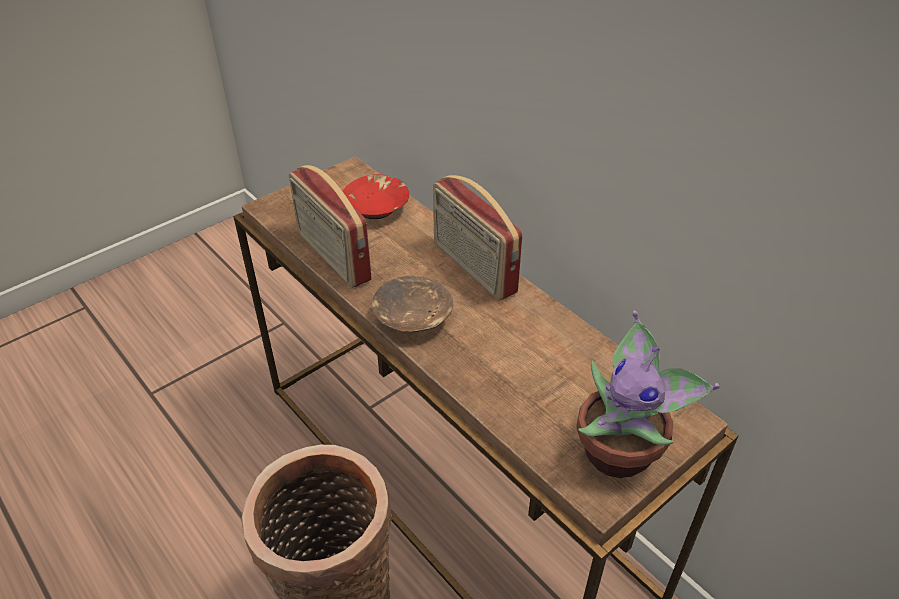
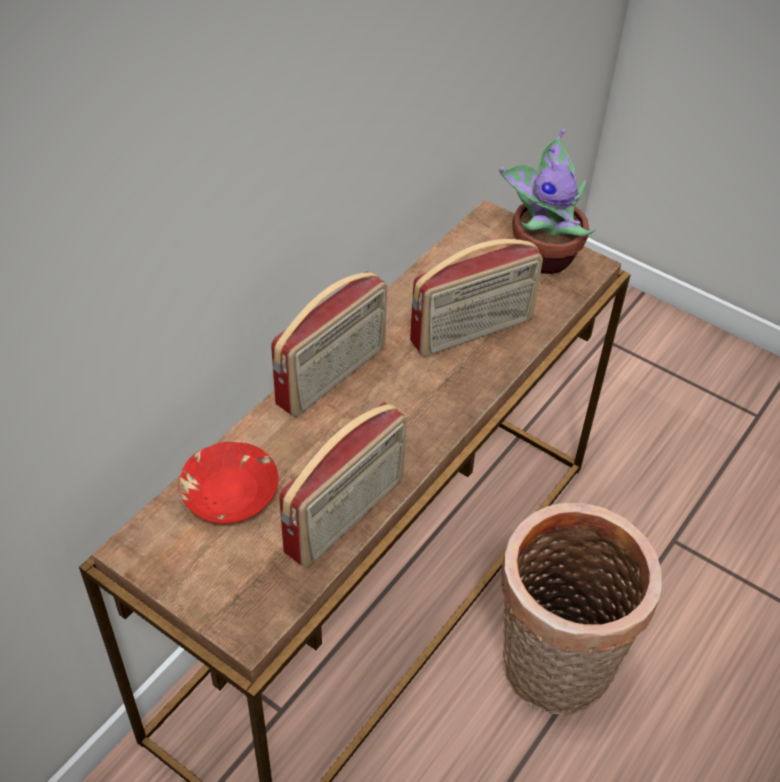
camera: 105 degrees left, 5 degrees up
(412, 317) = (431, 415): brown bowl -> none
(507, 365) = (472, 332): none -> radio

